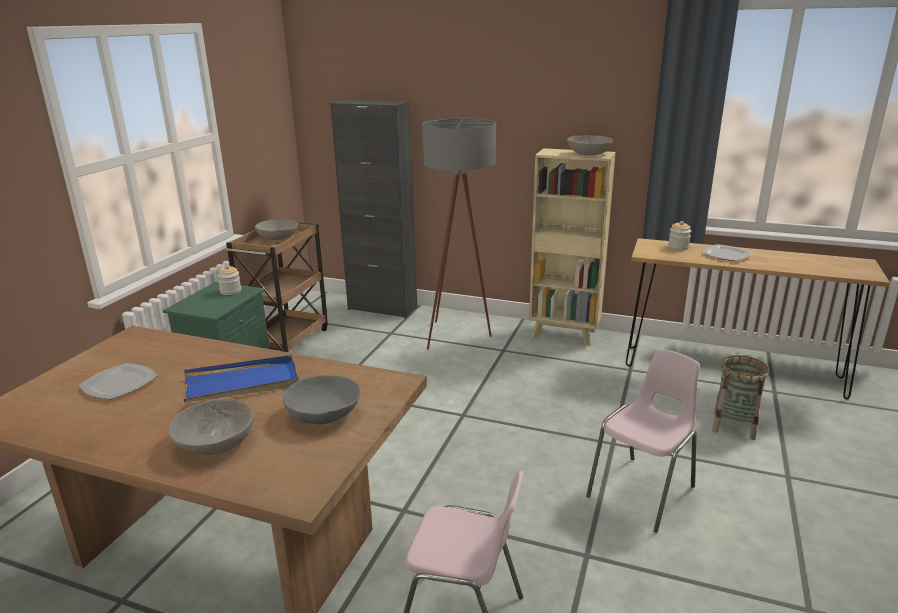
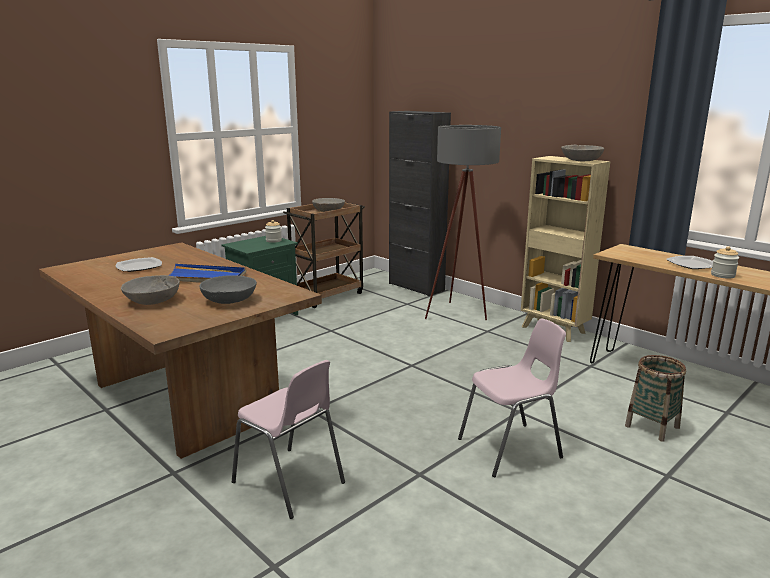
camera: 25 degrees right, 5 degrees down
(678, 247) = (650, 254): jar -> jar (723, 275)

